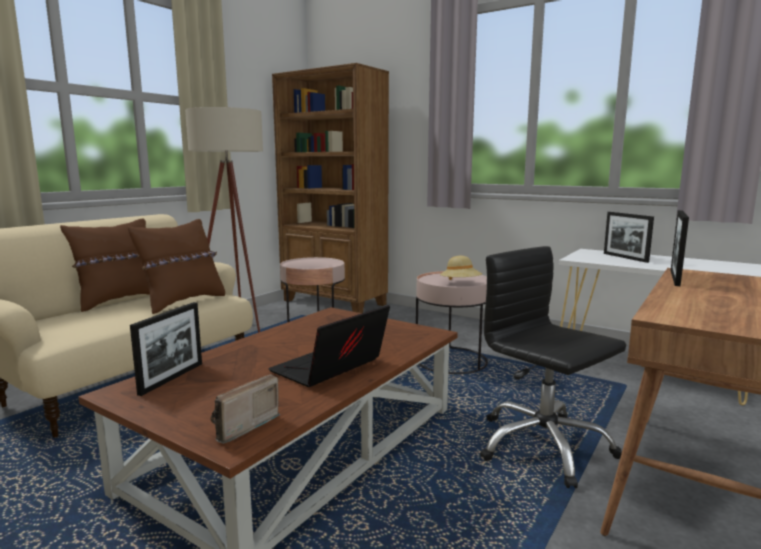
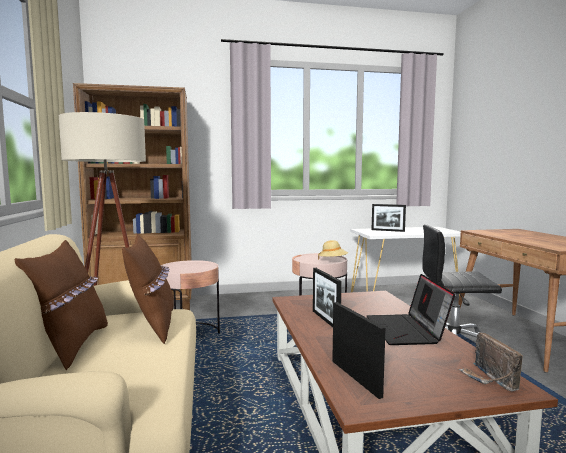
camera: 45 degrees left, 5 degrees down
(675, 277) = (485, 233): picture frame -> picture frame (325, 320)

